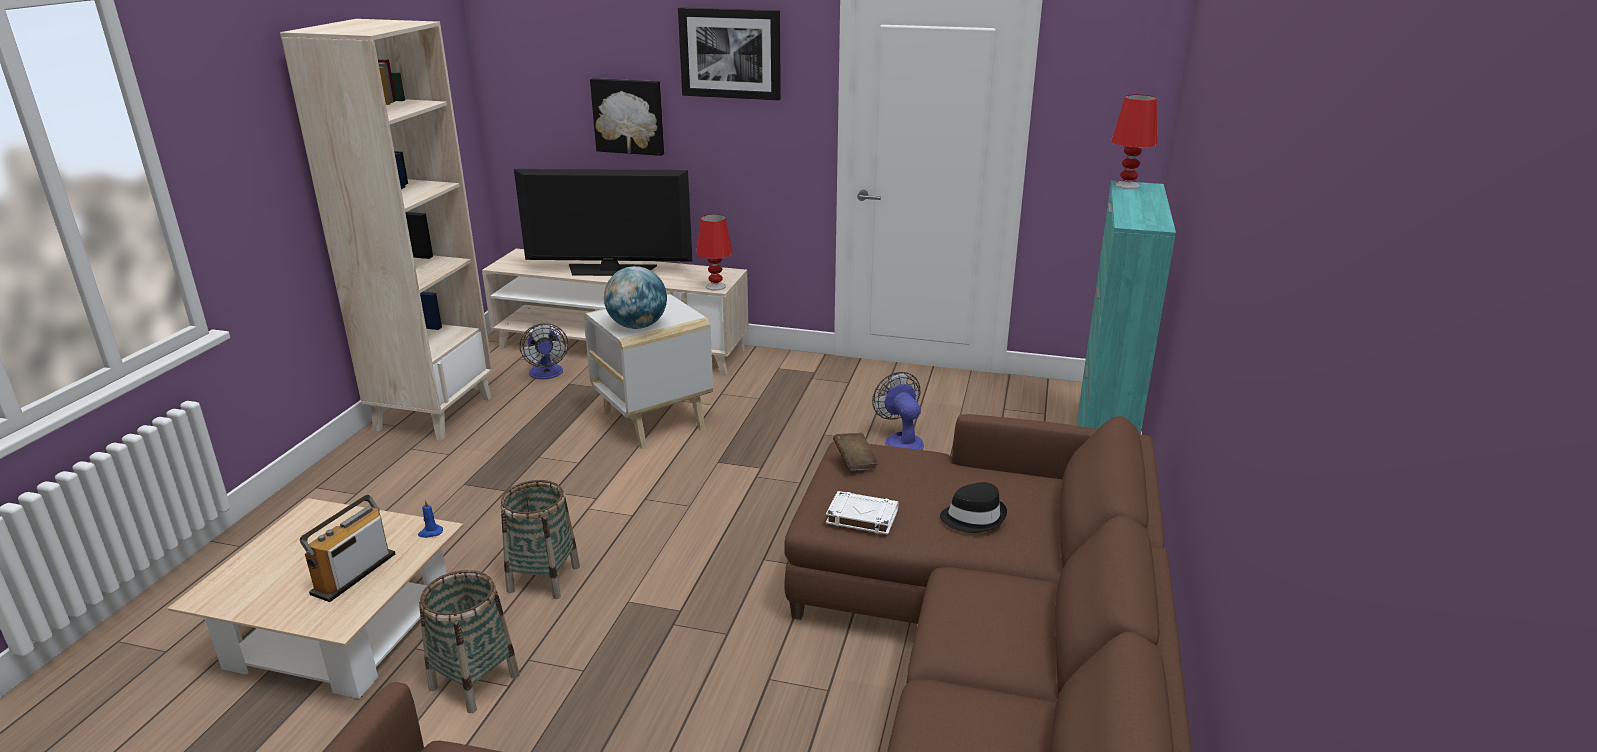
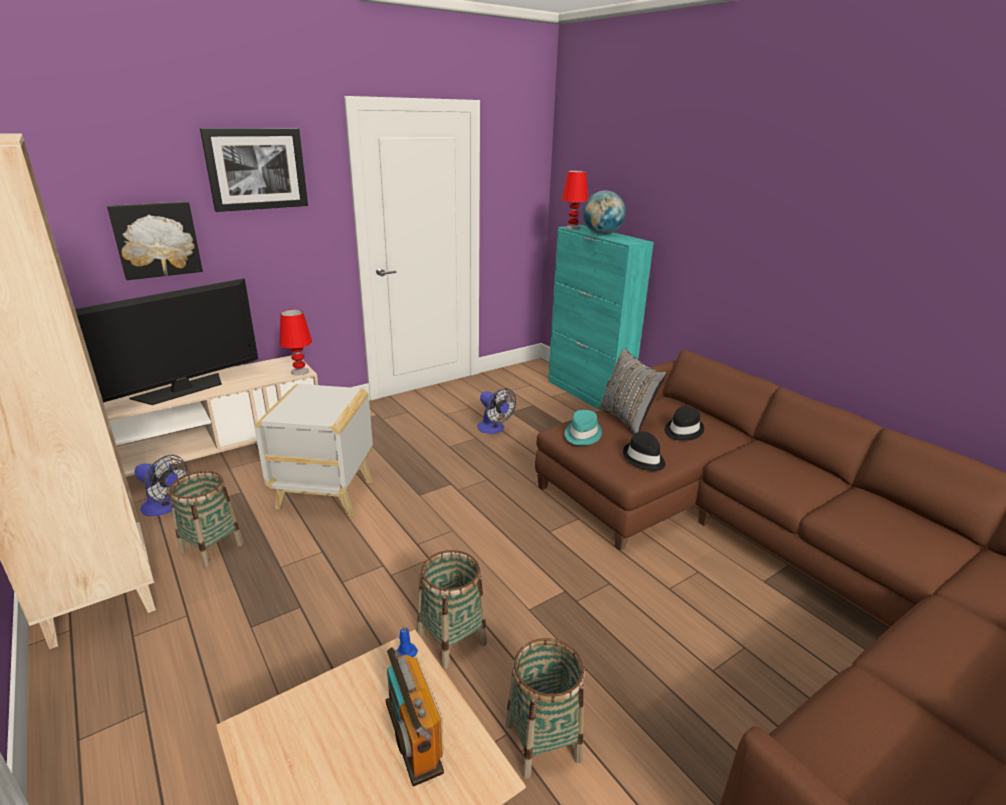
camera: 50 degrees left, 0 degrees up
(526, 418) = (212, 548): none -> basket
(637, 326) = (325, 412): globe -> globe (602, 234)
(855, 462) = (582, 434): brown book -> turquoise hat
(861, 517) = (644, 459): white book -> black hat
(901, 440) = (494, 429): fan -> fan turned 150 degrees counterclockwise
(939, 475) = (627, 420): none -> grey pillow

